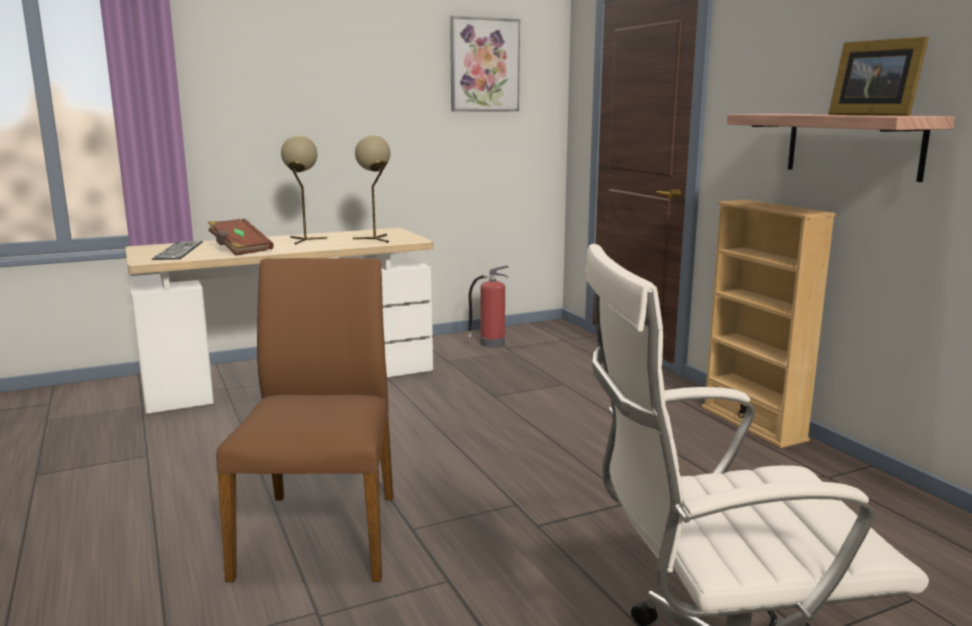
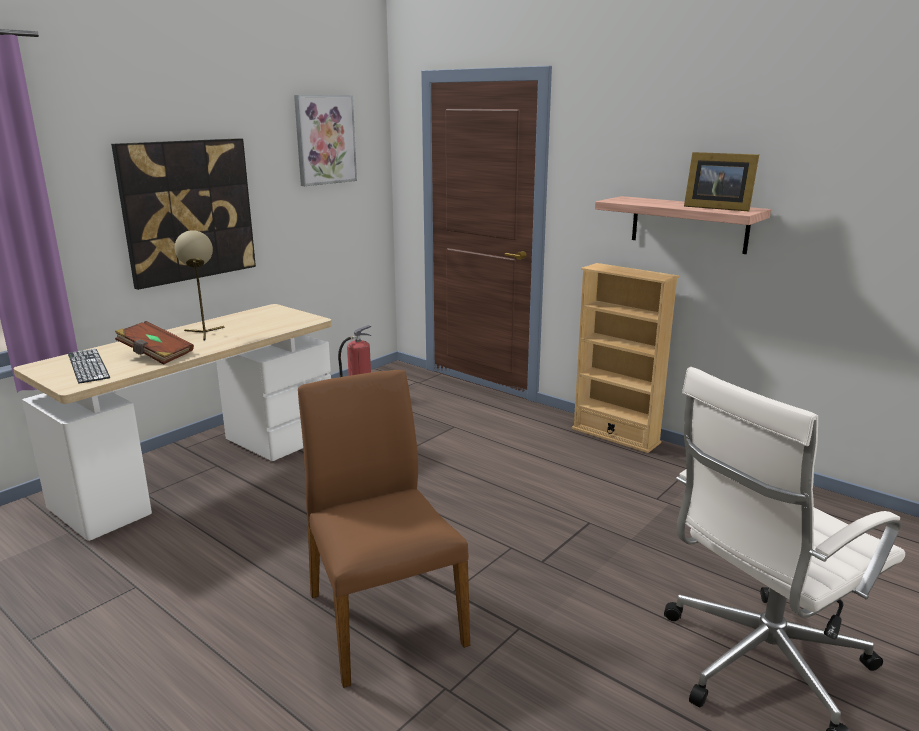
camera: 25 degrees left, 5 degrees up
(322, 124) = (188, 210): none -> picture
(376, 239) = (275, 323): beige table lamp -> none

